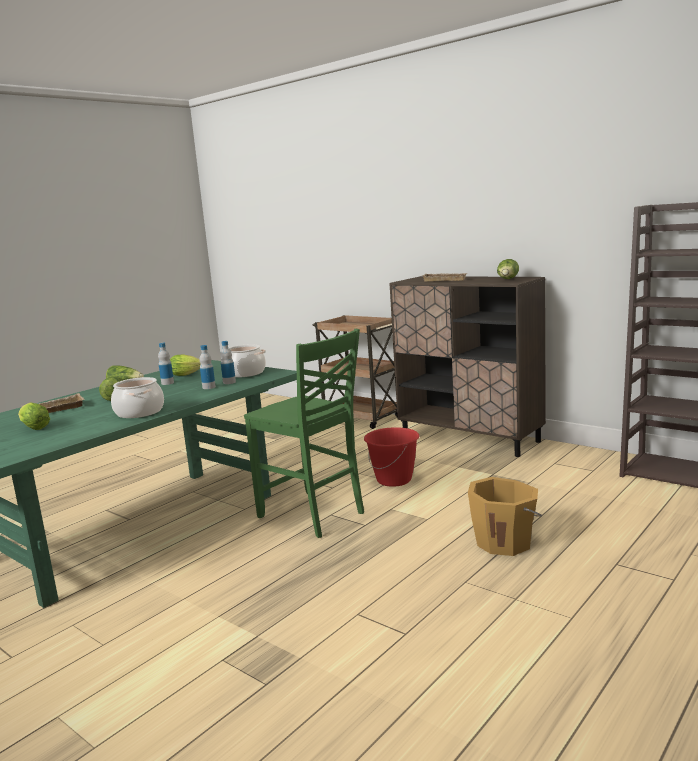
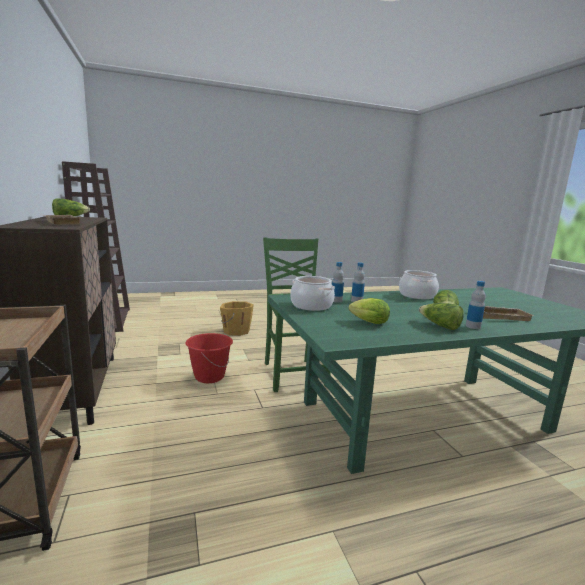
camera: 150 degrees left, 0 degrees up
(33, 428) = (496, 304): lettuce -> none
(167, 383) = (392, 317): bottle -> bottle (473, 326)

